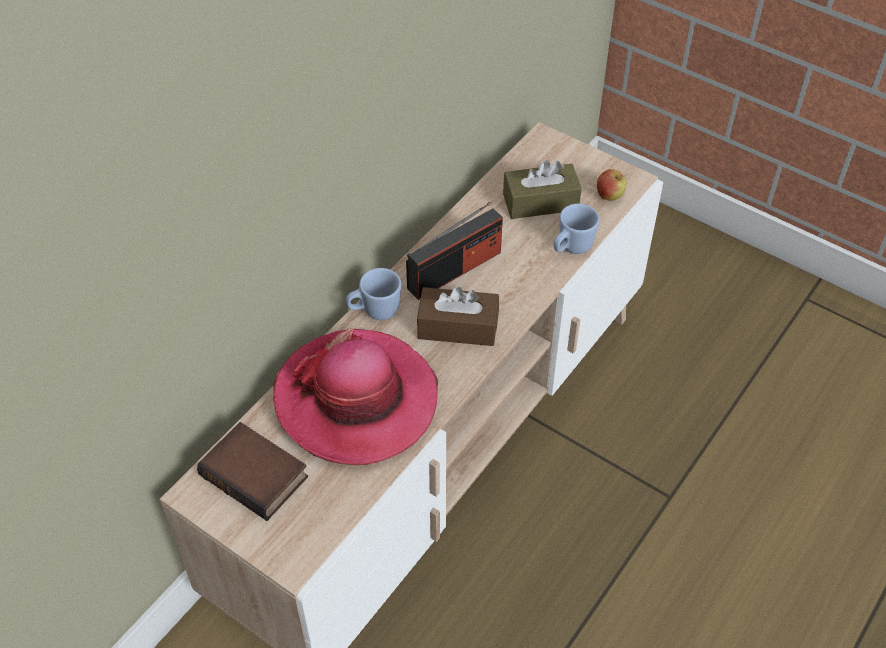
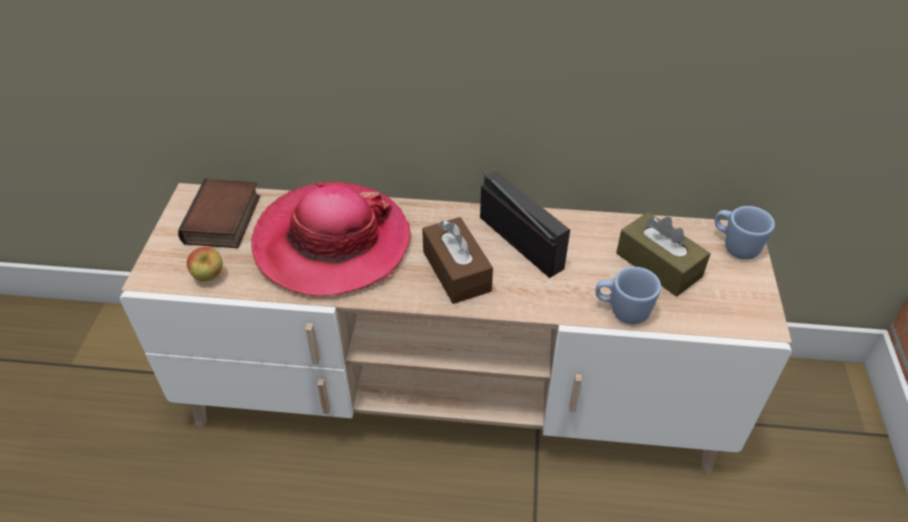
camera: 60 degrees right, 5 degrees down
(374, 311) = (433, 213): blue mug -> blue mug (735, 246)
(454, 270) = (520, 242): radio -> radio turned 150 degrees counterclockwise
(609, 196) = (720, 313): apple -> apple (209, 277)

